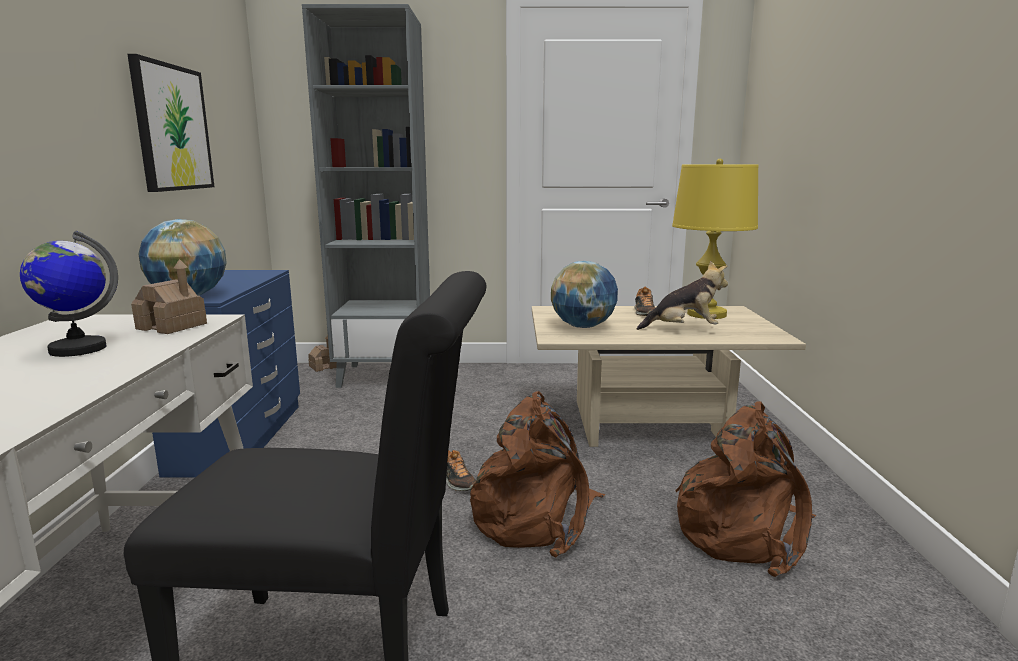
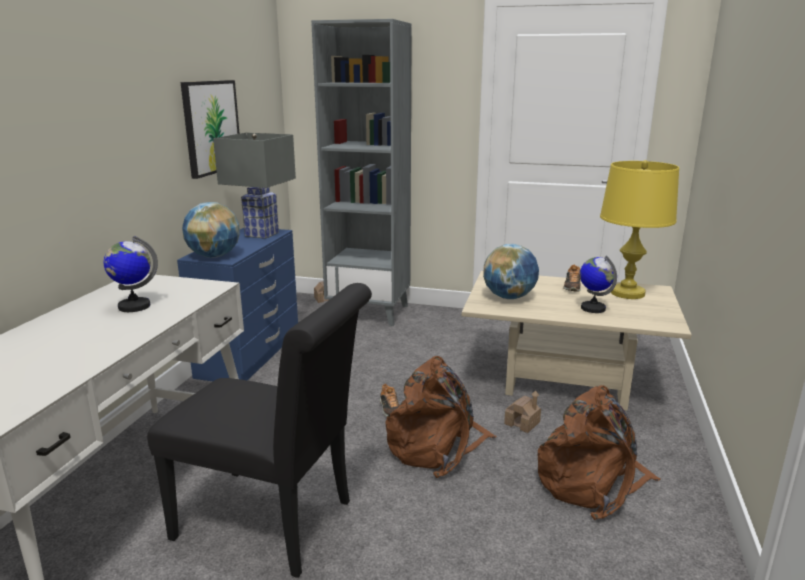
camera: 15 degrees right, 5 degrees up
(172, 326) = (191, 291): toy house -> toy house (522, 423)
(248, 274) = (262, 234): none -> grey table lamp
(683, 329) = (593, 308): plush toy -> globe

